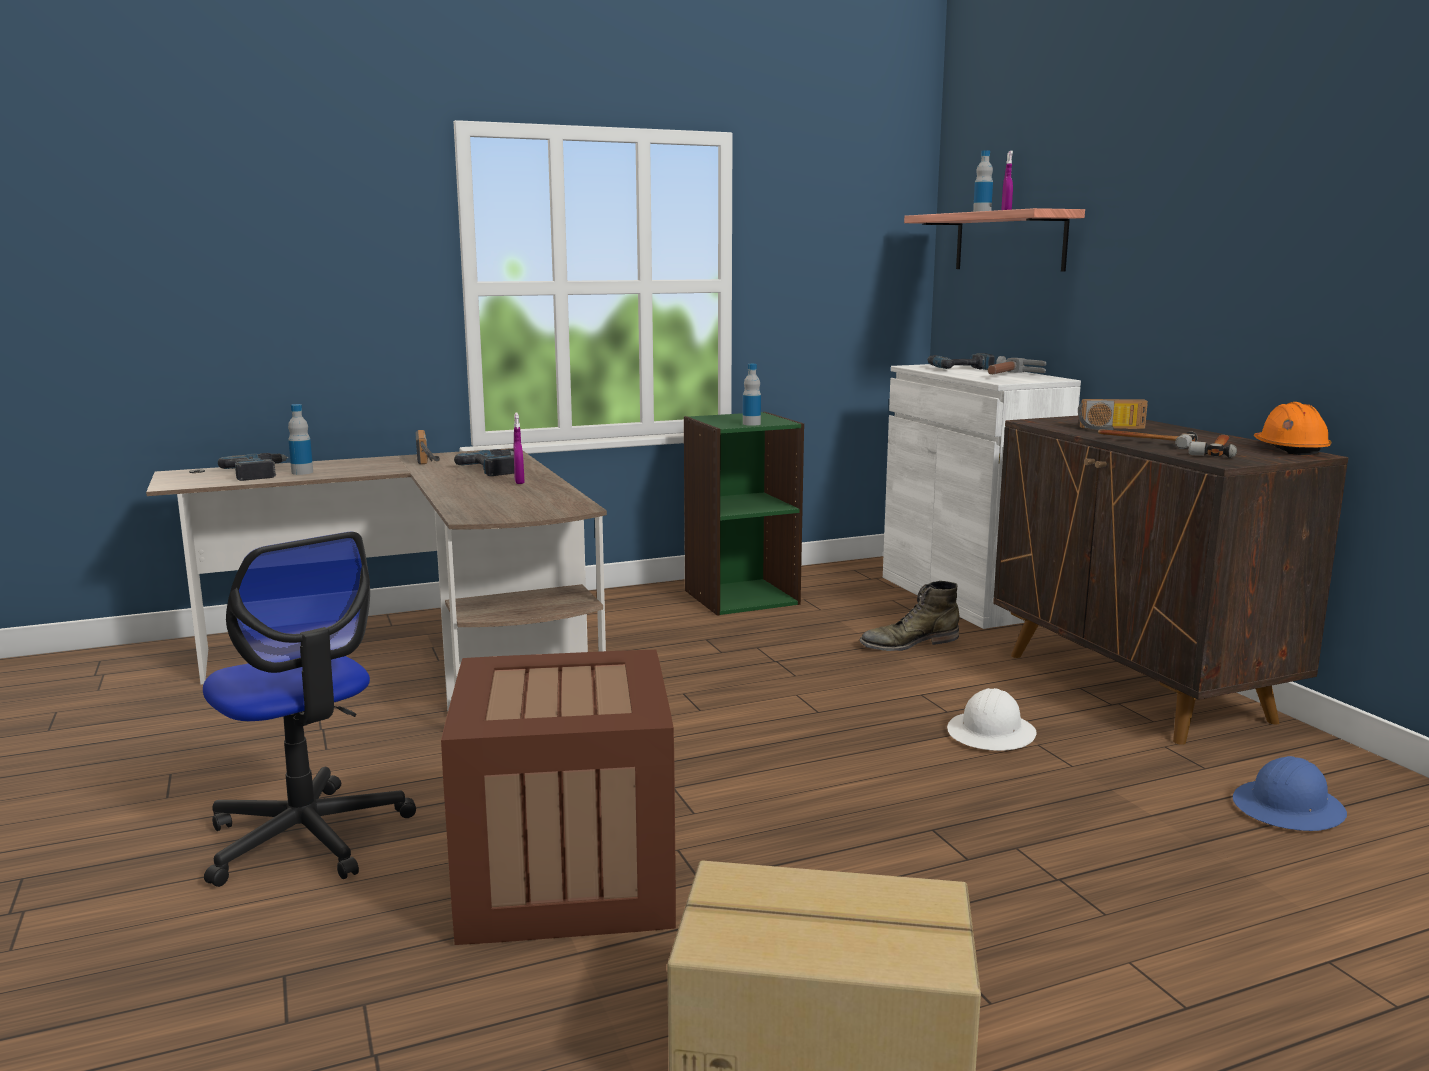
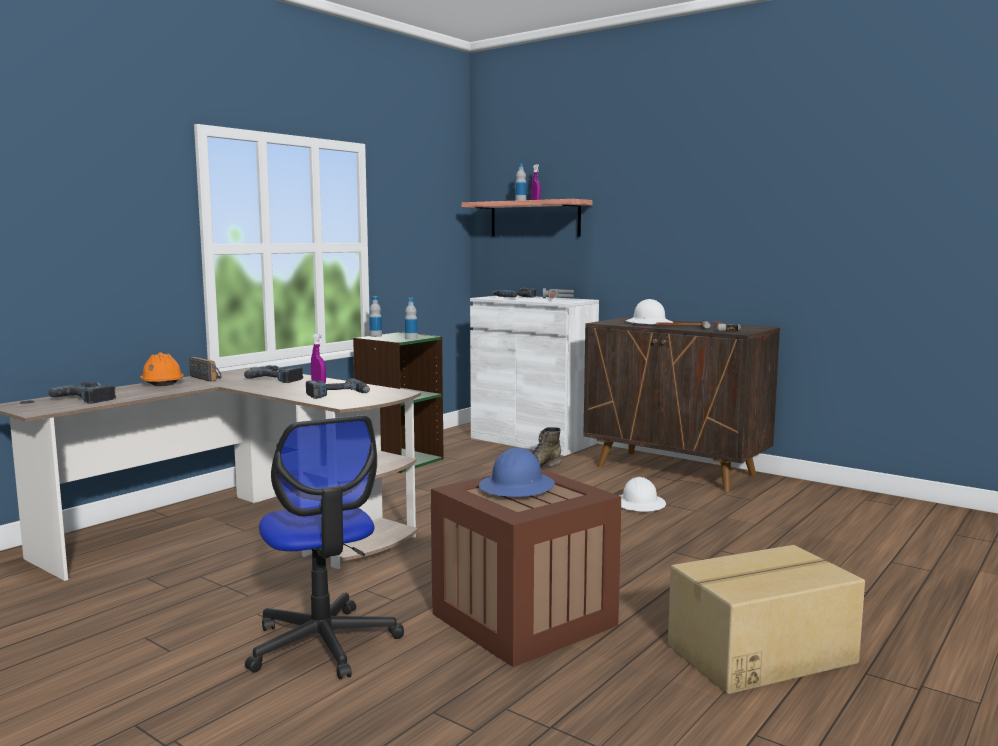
camera: 30 degrees left, 5 degrees down
(302, 472) = (128, 394): bottle -> bottle (375, 336)
(307, 837) = (323, 644): office chair -> office chair turned 45 degrees clockwise
(500, 501) = (338, 395): none -> power drill
(1111, 429) = (649, 323): radio -> white hard hat
(1289, 809) = (804, 509): blue hard hat -> blue hard hat (517, 487)
(1290, 449) = (750, 326): orange hard hat -> orange hard hat (162, 383)

